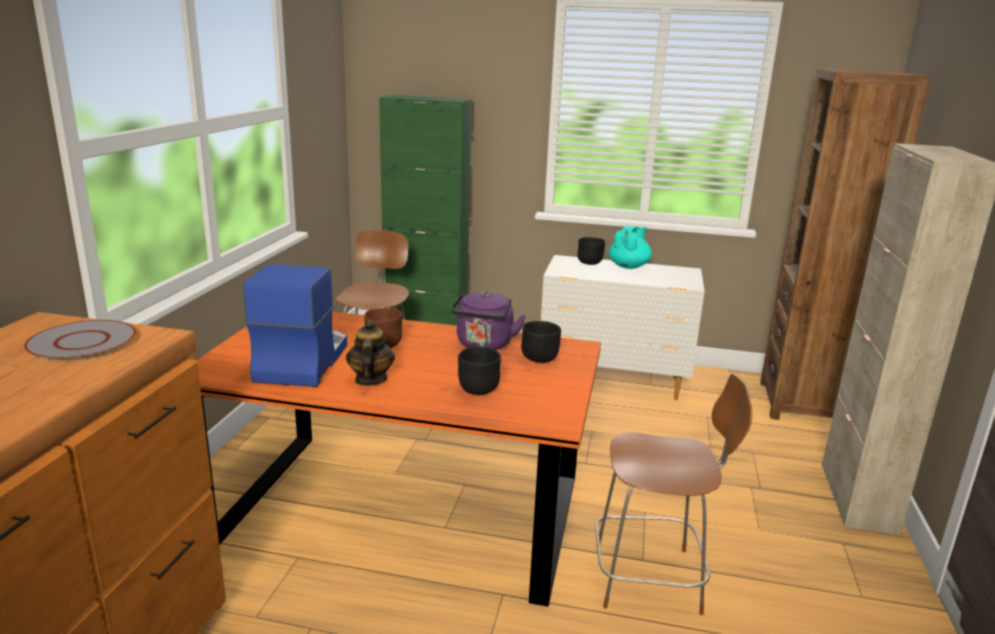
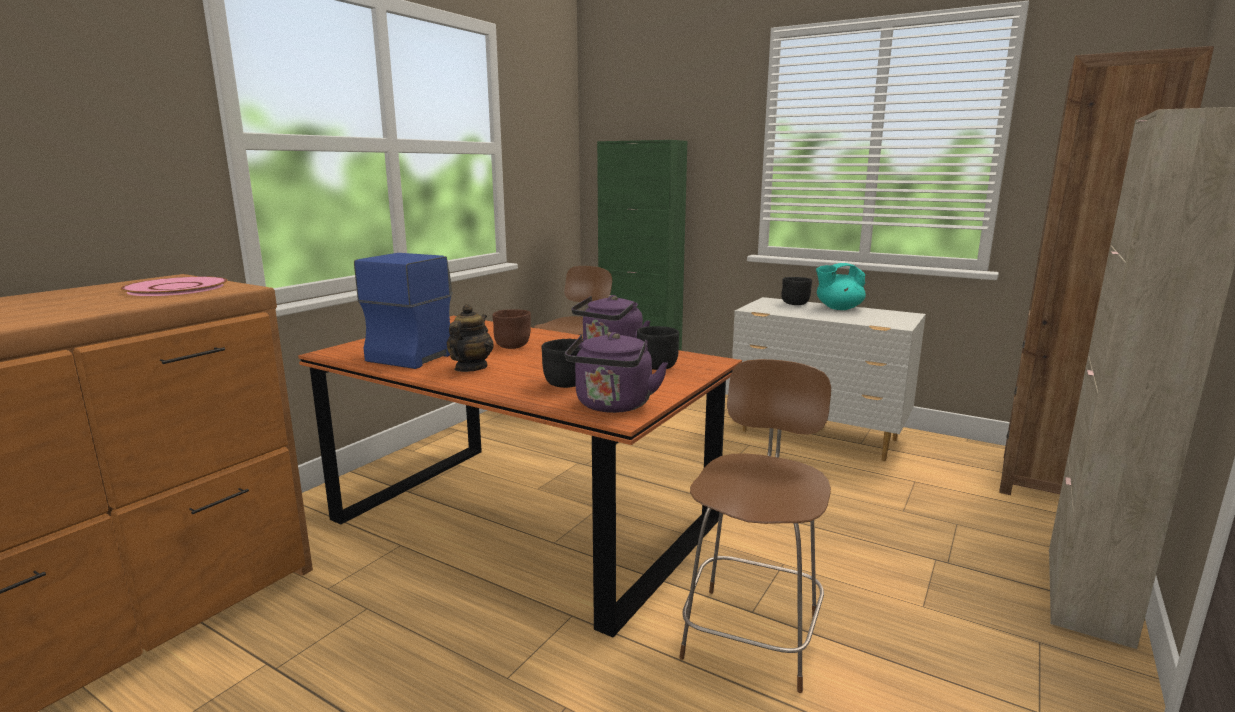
camera: 20 degrees right, 5 degrees down
(82, 342) = (176, 288): grey plate -> pink plate
(541, 411) = (613, 406): none -> purple kettle
(629, 266) = (838, 308): turquoise teapot -> turquoise teapot turned 150 degrees counterclockwise
(651, 578) = (752, 633): brown chair -> brown chair turned 90 degrees counterclockwise

